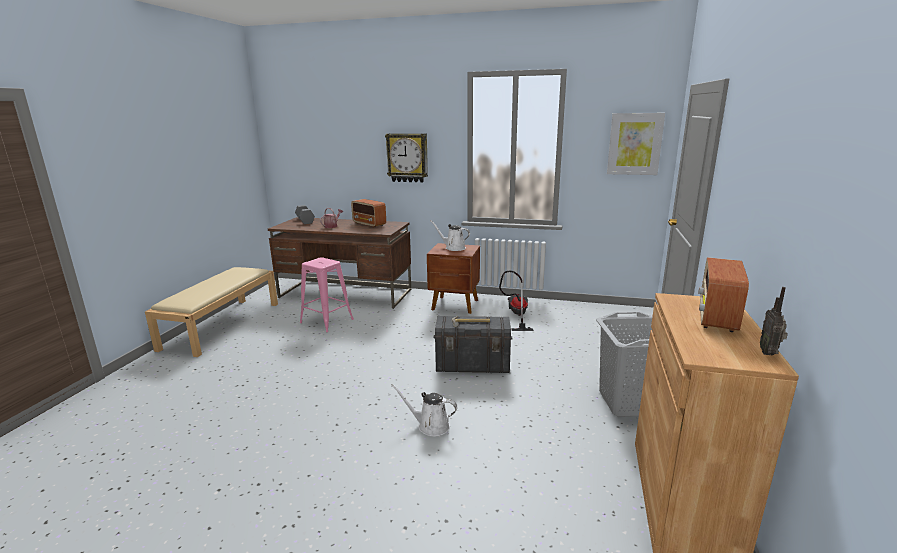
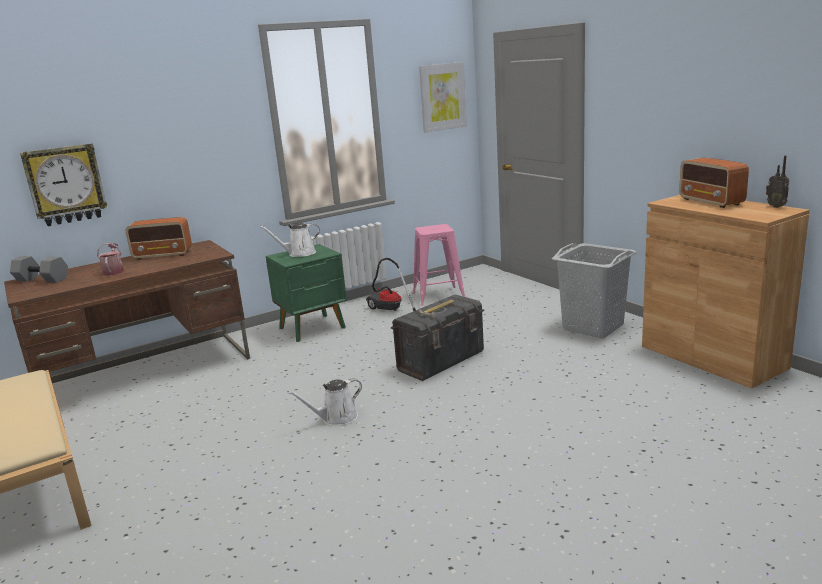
camera: 45 degrees left, 0 degrees up
(326, 321) = (192, 405): pink stool -> pink stool (438, 296)
(407, 157) = (191, 148): wall clock -> wall clock (65, 184)
(430, 426) = (508, 414): white watering can -> white watering can (336, 418)
(455, 305) = (313, 328): brown nightstand -> green nightstand

